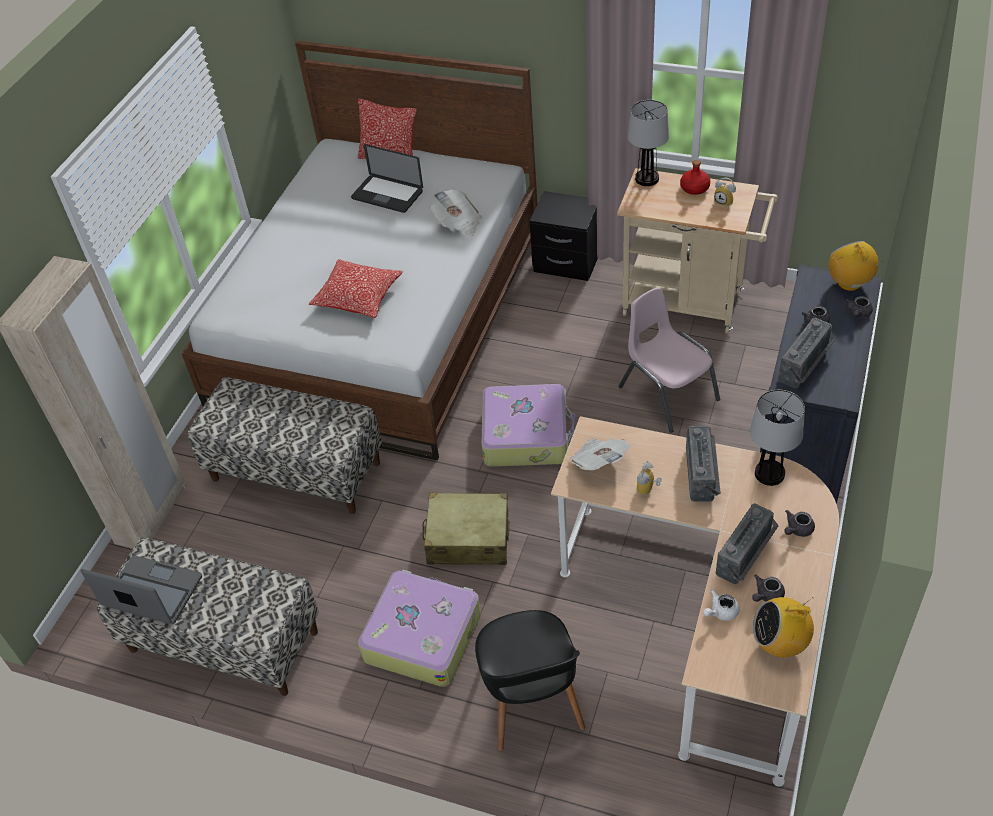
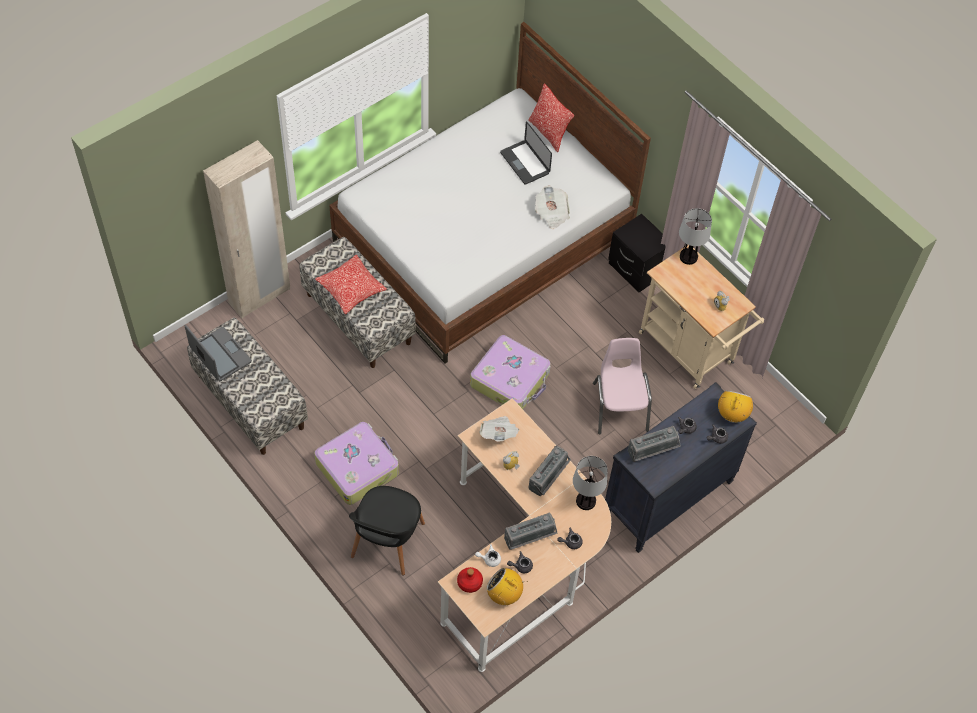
camera: 25 degrees right, 10 degrees up
(358, 297) = (450, 233): pillow -> pillow (351, 289)
(468, 538) = (425, 425): beige suitcase -> none
(695, 188) = (712, 283): red bottle -> red bottle (470, 582)

